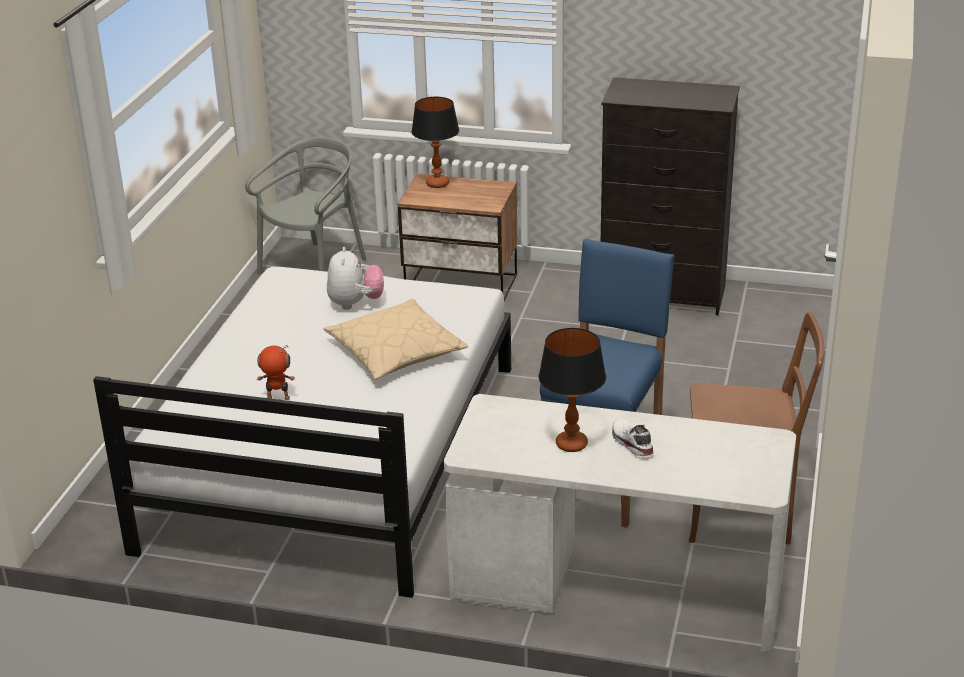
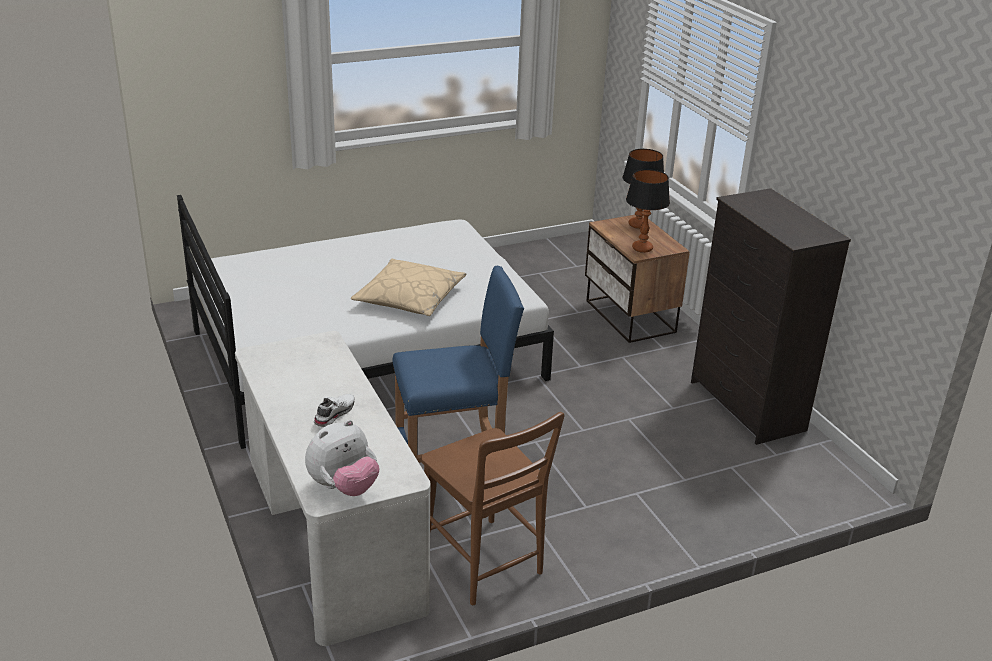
camera: 50 degrees right, 0 degrees up
(277, 398) = (303, 280): toy robot -> none
(314, 268) = (569, 257): grey chair -> none
(355, 304) = (452, 262): plush toy -> plush toy (343, 487)
(571, 444) = (306, 390): table lamp -> table lamp (642, 248)

